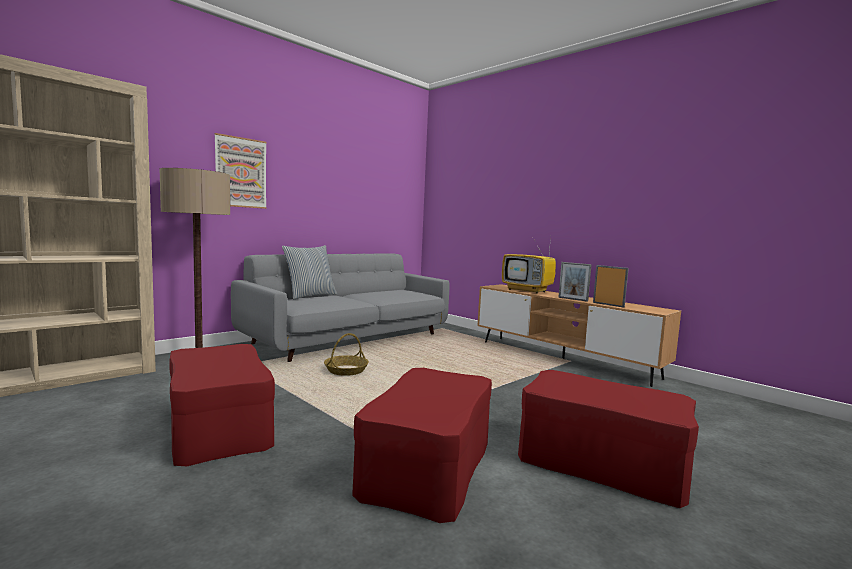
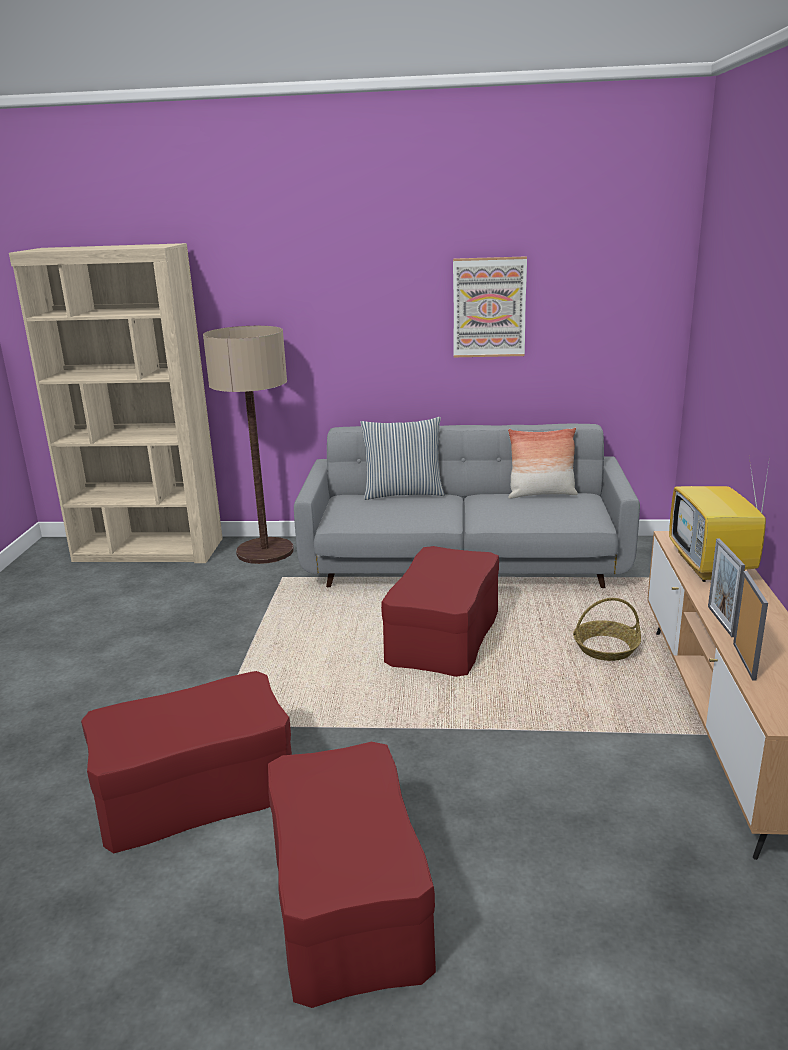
camera: 50 degrees right, 15 degrees up
(219, 426) = (145, 657): red ottoman -> red ottoman (443, 636)
(241, 172) = (323, 313): picture -> picture (489, 307)
(346, 370) = (359, 623): basket -> basket (606, 648)
(384, 290) = (541, 494): none -> pillow

